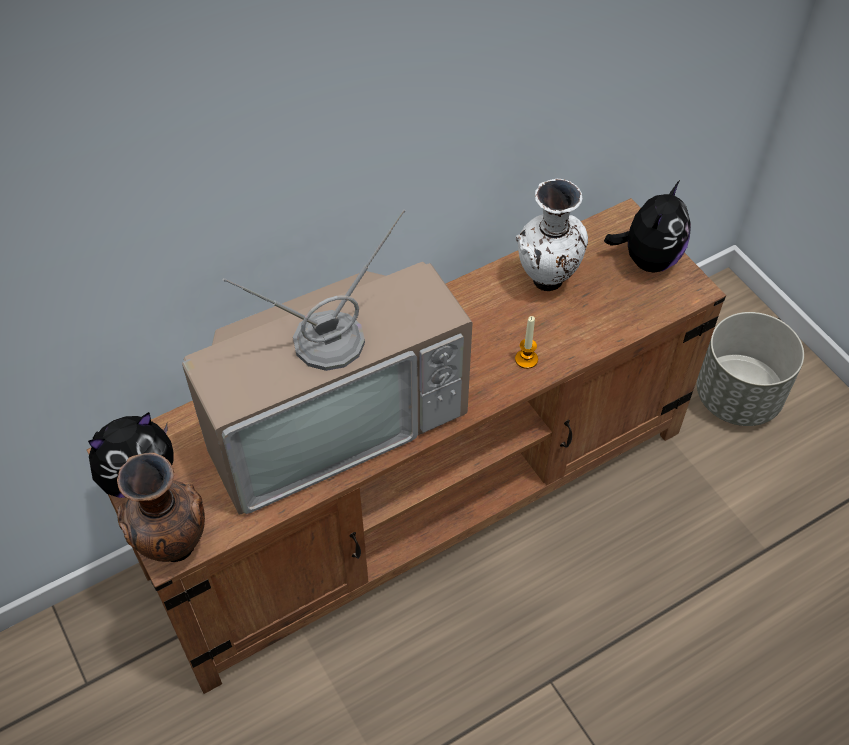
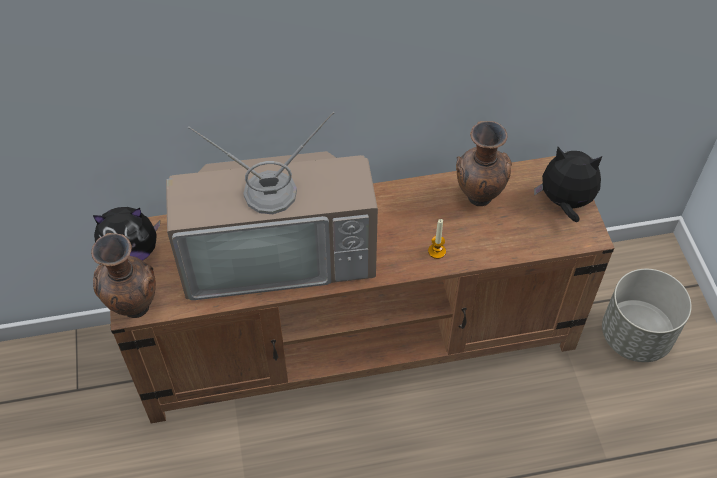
camera: 20 degrees right, 0 degrees up
(546, 283) = (478, 199): white vase -> brown vase
(648, 259) = (565, 203): plush toy -> plush toy turned 120 degrees counterclockwise

